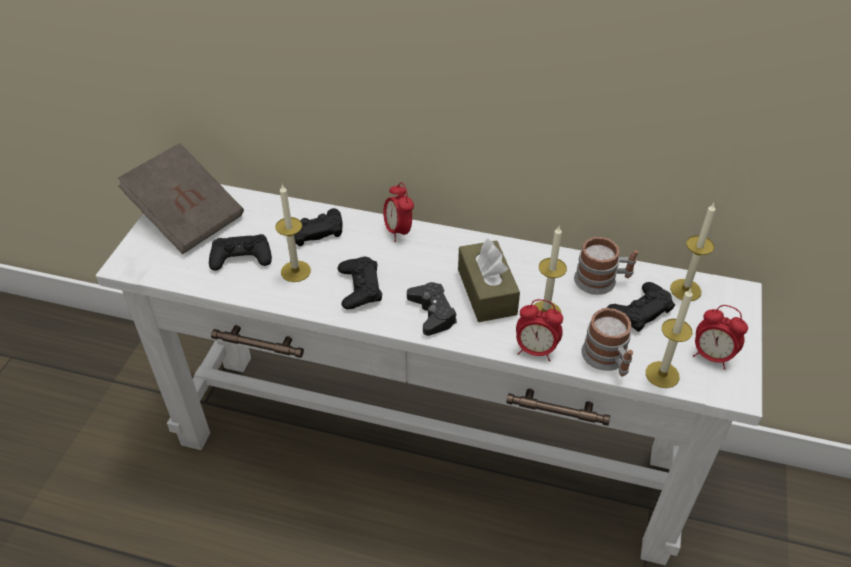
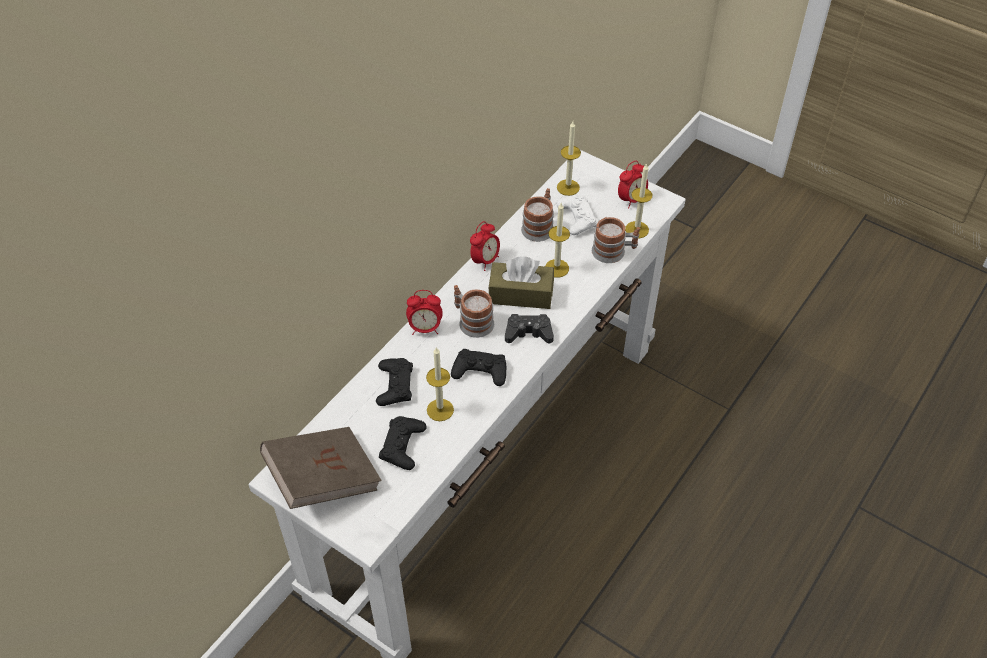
camera: 70 degrees left, 5 degrees up
(426, 263) = (472, 321): none -> mug
(535, 350) = (590, 286): alarm clock -> alarm clock (485, 260)
(640, 311) = (577, 218): black game controller -> white game controller

